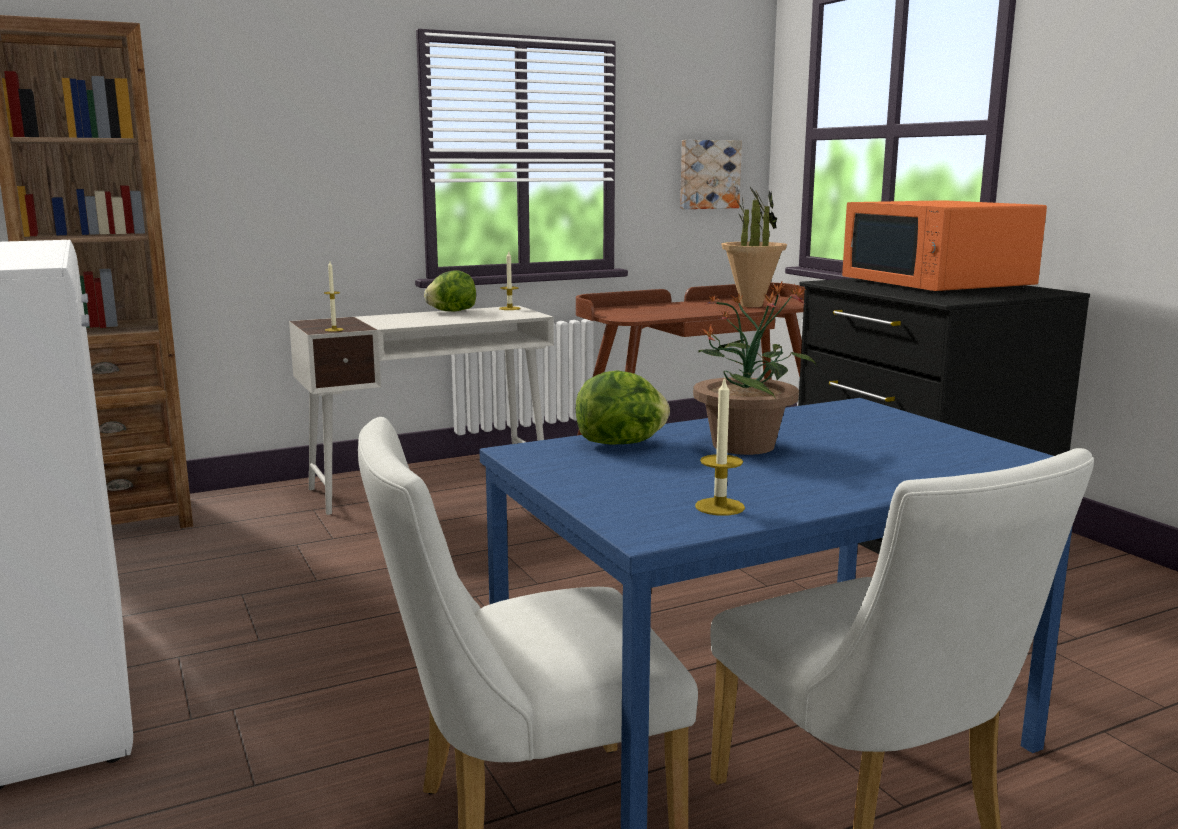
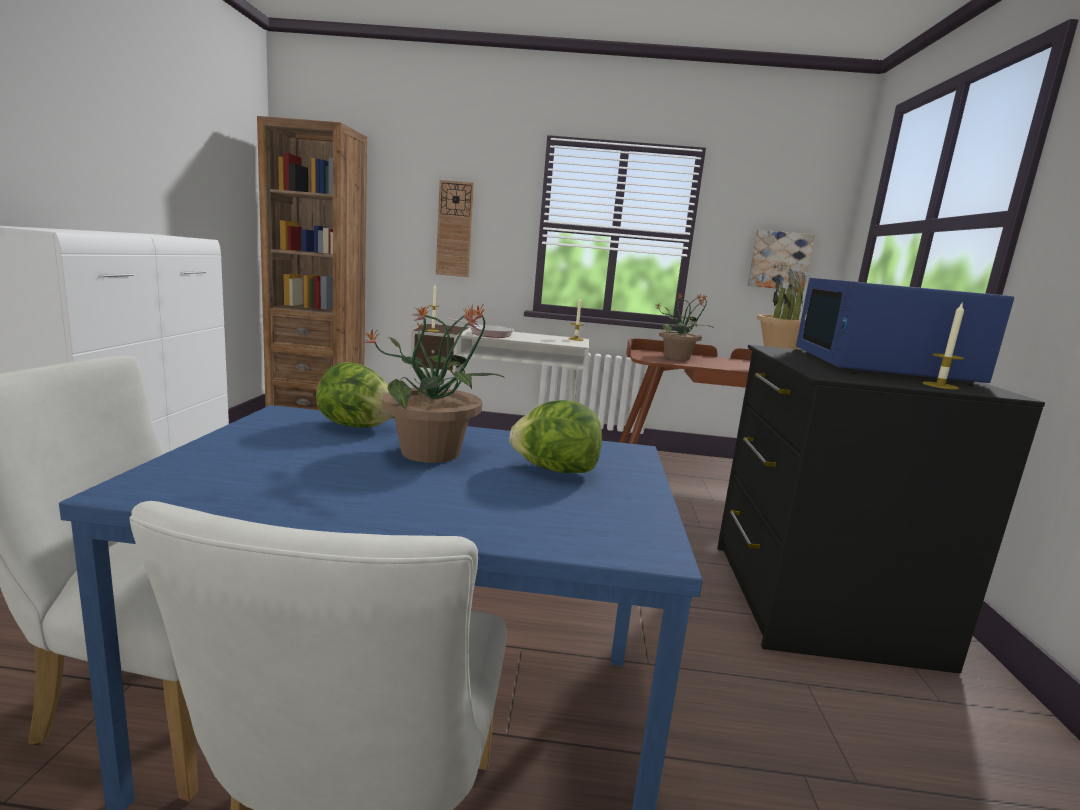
camera: 30 degrees right, 0 degrees up
(297, 173) = (454, 229): none -> wall clock
(406, 321) = (487, 334): none -> frying pan
(451, 311) = (534, 334): lettuce -> lettuce (555, 470)
(645, 311) = (678, 358): none -> potted plant
(719, 507) = (245, 489): candle -> candle (940, 385)
(937, 283) = (880, 366): orange microwave -> blue microwave

